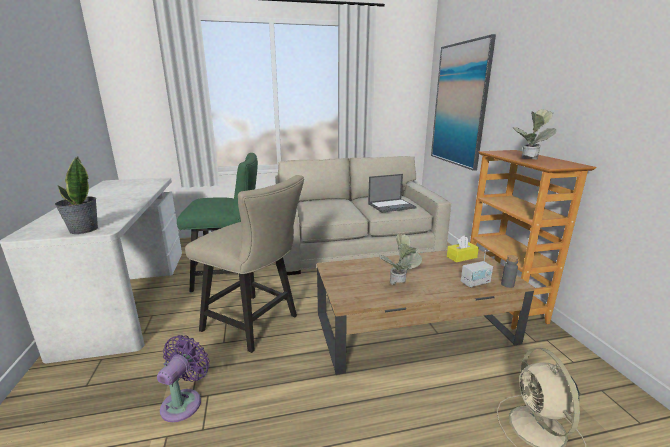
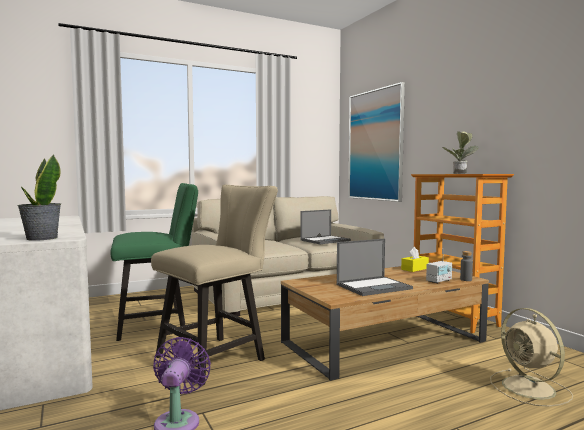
camera: 15 degrees left, 15 degrees down
(256, 324) = (217, 357): beige chair -> beige chair turned 60 degrees counterclockwise
(399, 285) = (374, 286): potted plant -> laptop

